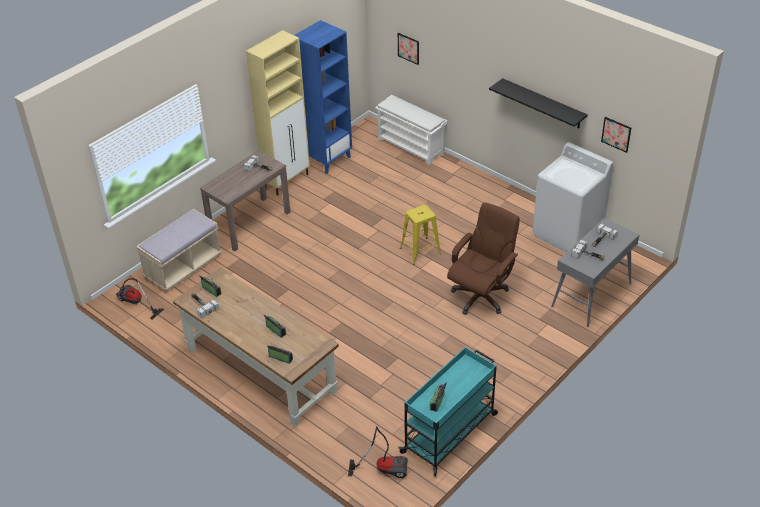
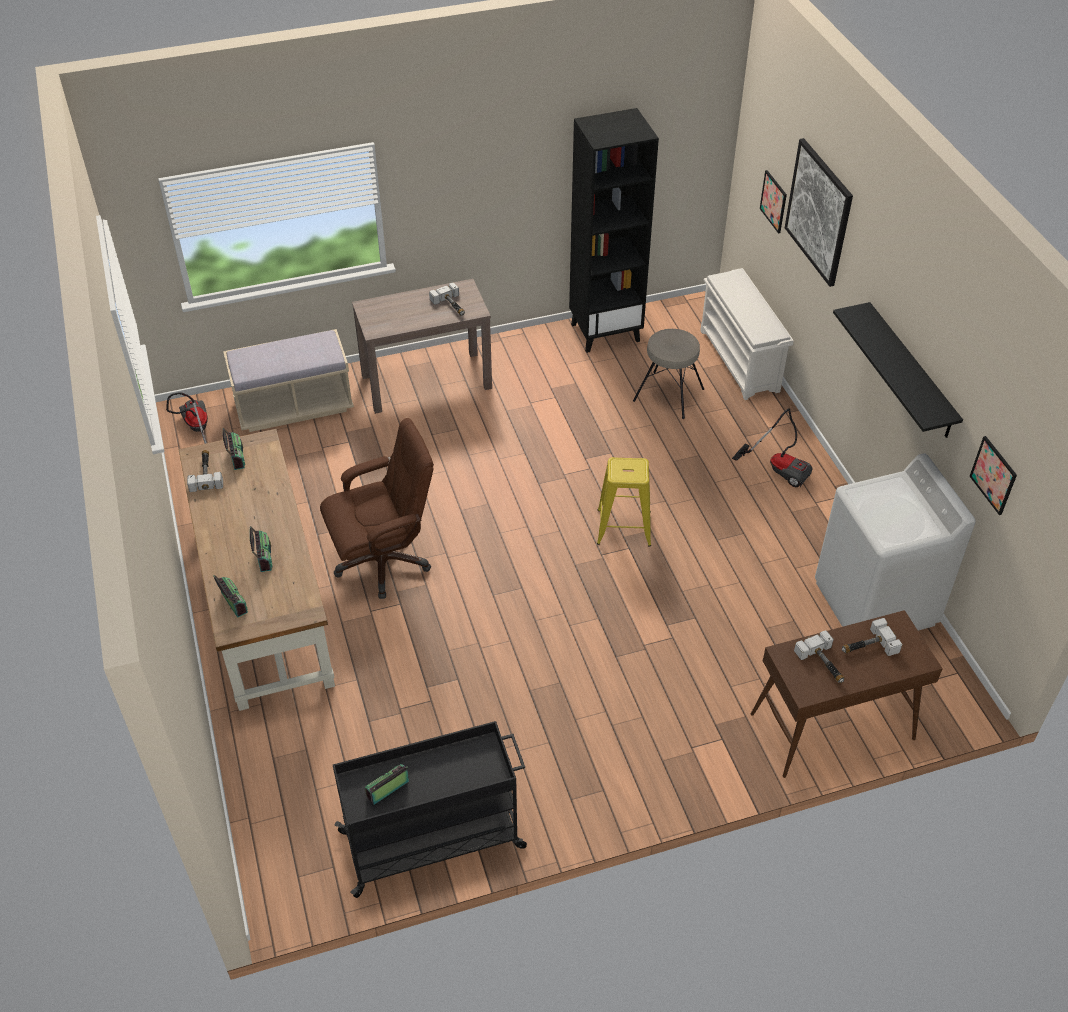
camera: 30 degrees right, 5 degrees up
(287, 181) = (525, 341): beige cabinet -> none
(328, 159) = (605, 332): blue bookcase -> black bookcase
(383, 468) = (299, 841): vacuum cleaner -> vacuum cleaner (779, 468)
(388, 177) = (668, 394): none -> beige stool
(448, 43) = (819, 212): none -> picture
(450, 432) = (434, 839): turquoise cart -> black cart
(480, 296) = (655, 642): brown office chair -> brown office chair (384, 561)
(591, 295) = (831, 727): grey console table -> brown console table

